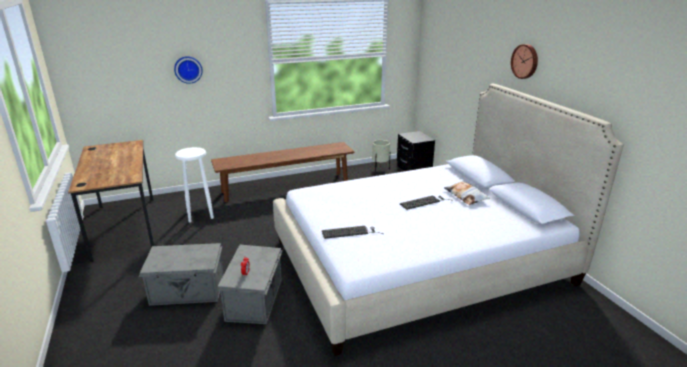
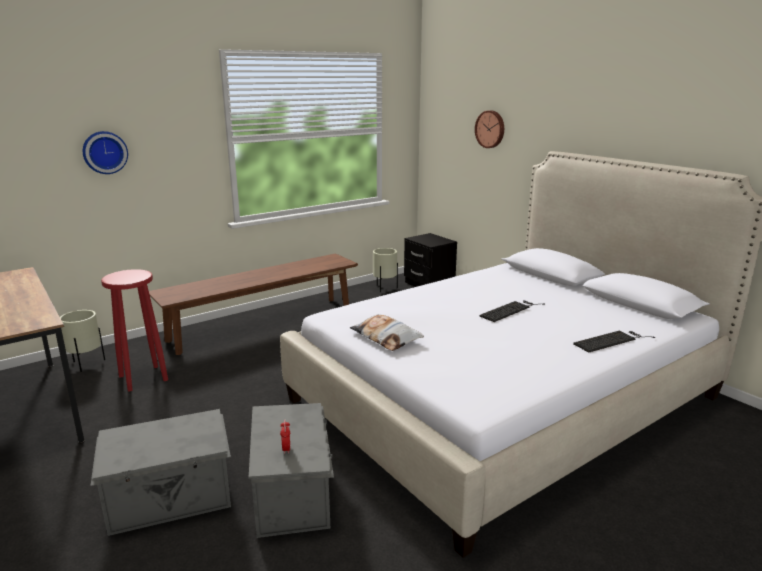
camera: 15 degrees left, 5 degrees down
(172, 202) = (87, 365): none -> beige planter
(200, 215) = (143, 378): white stool -> red stool
(350, 232) = (438, 360): keyboard -> keyboard (611, 341)
(466, 196) = (556, 298): pillow -> pillow (386, 337)
(525, 61) = (599, 116): wall clock -> wall clock (490, 129)

